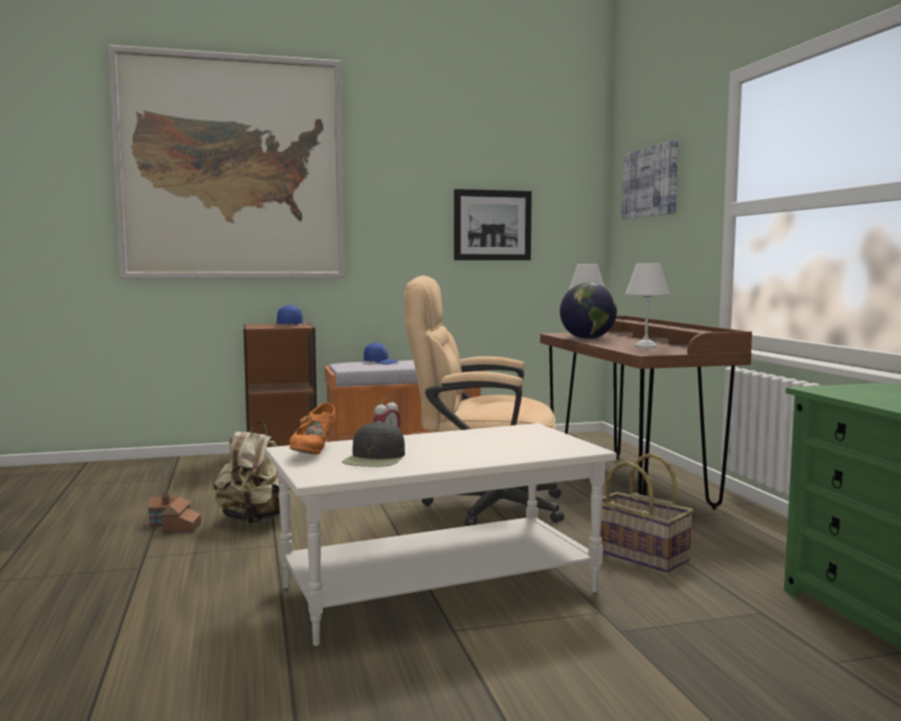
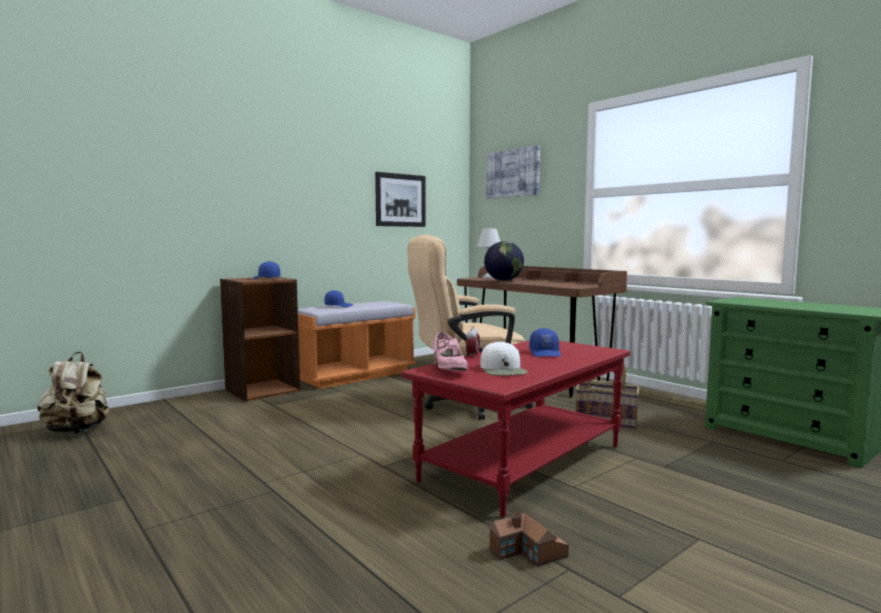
camera: 25 degrees left, 0 degrees up
(174, 526) = (251, 454): toy house -> toy house (528, 552)
(232, 169) = (207, 144): picture -> none
(255, 520) = (315, 439): beige backpack -> beige backpack (77, 431)
(314, 452) = (448, 370): orange shoe -> pink shoe
(375, 459) = (503, 370): black cap -> white cap
(439, 588) = (523, 462): white coffee table -> red coffee table
(485, 444) = (545, 353): none -> blue cap
(646, 347) = (560, 284): white table lamp -> none

